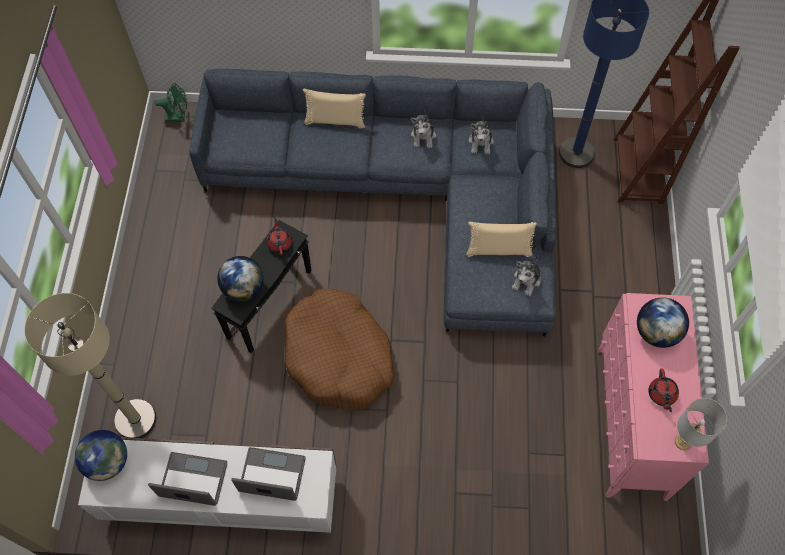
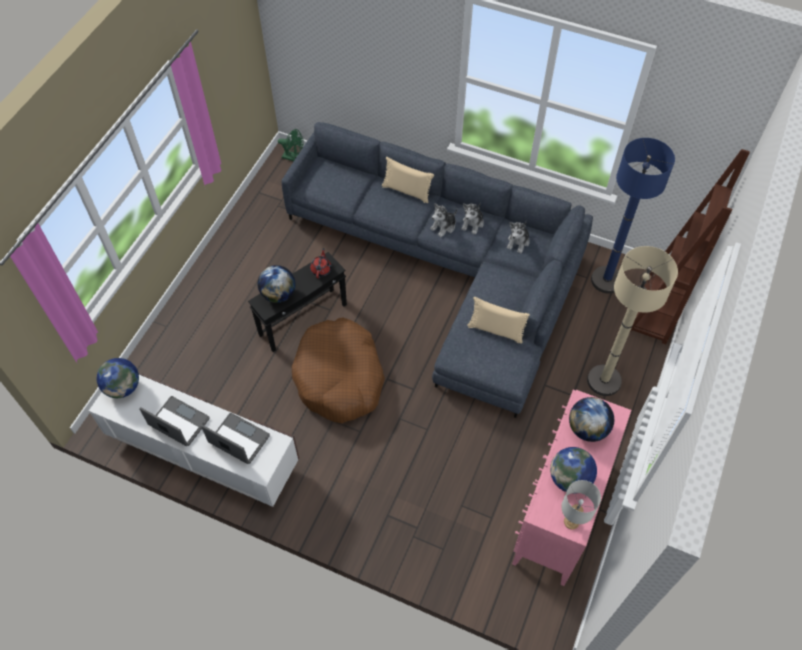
camera: 20 degrees right, 5 degrees down
(136, 420) = (165, 372): beige floor lamp -> beige floor lamp (604, 381)
(526, 280) = (509, 361): plush toy -> plush toy (443, 226)
(661, 394) = (569, 479): red teapot -> globe

